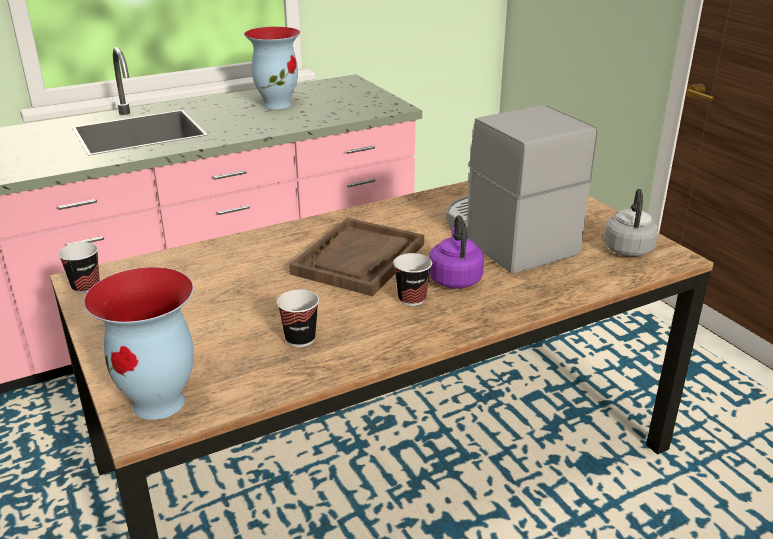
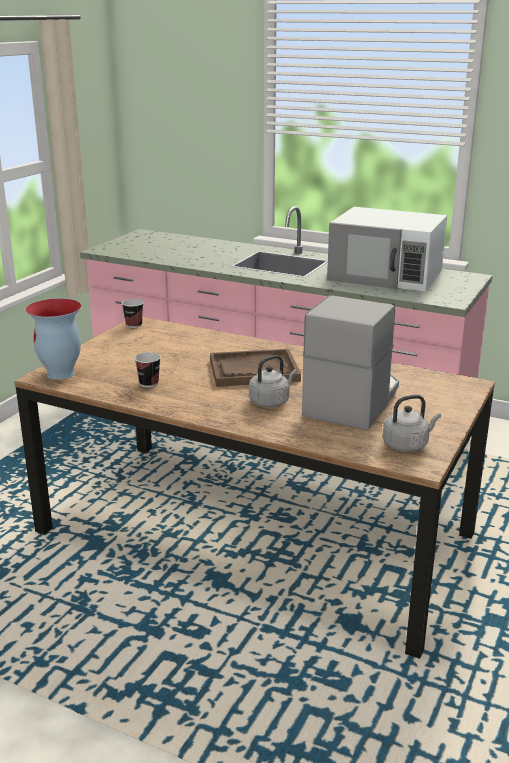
camera: 55 degrees right, 5 degrees down
(277, 104) = (386, 275): vase -> white microwave
(412, 299) = (228, 397): cup -> none
(455, 278) = (271, 401): purple kettle -> grey kettle

